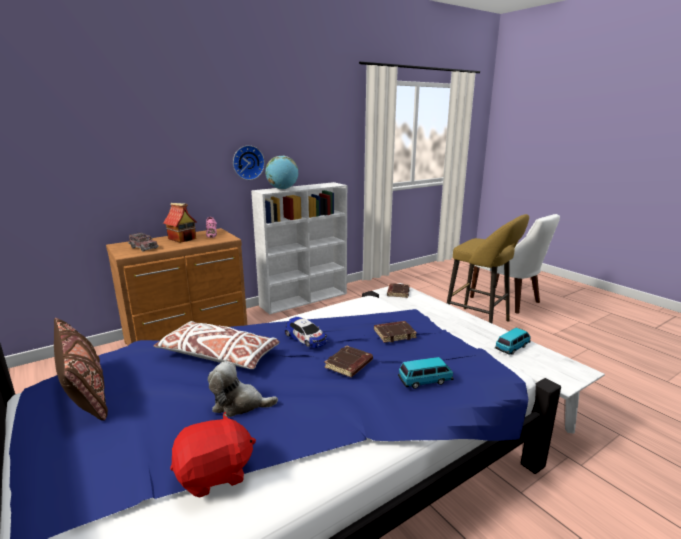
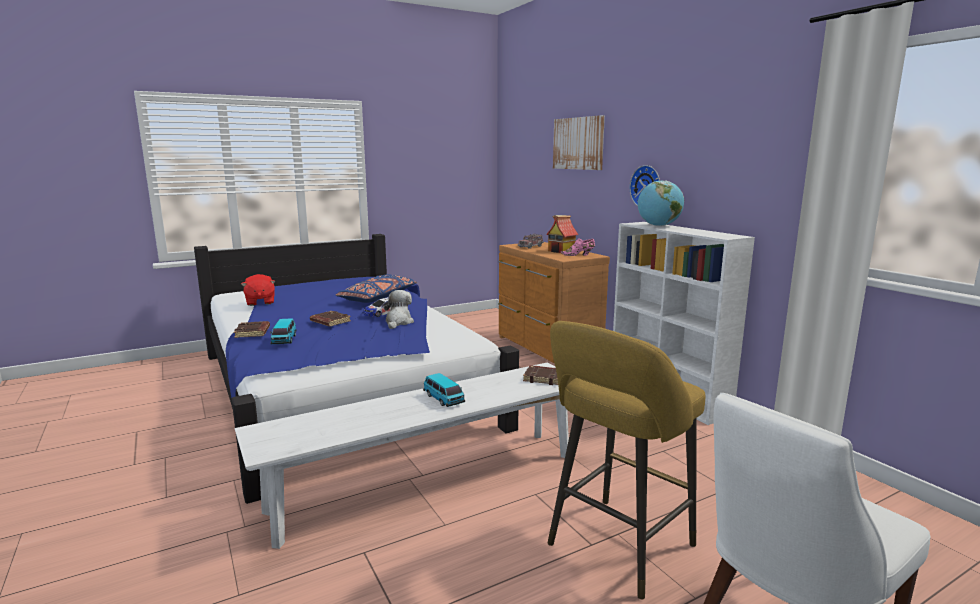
camera: 95 degrees right, 5 degrees down
(85, 391) = (359, 281): brown pillow -> none
(147, 127) = (578, 143): none -> picture
(219, 356) = (378, 298): white pillow -> blue pillow
(239, 404) = (313, 303): plush toy -> plush toy (398, 322)
(394, 334) = (369, 336): brown book -> brown book (253, 332)
(512, 347) = (350, 421): toy car -> toy car (443, 399)

